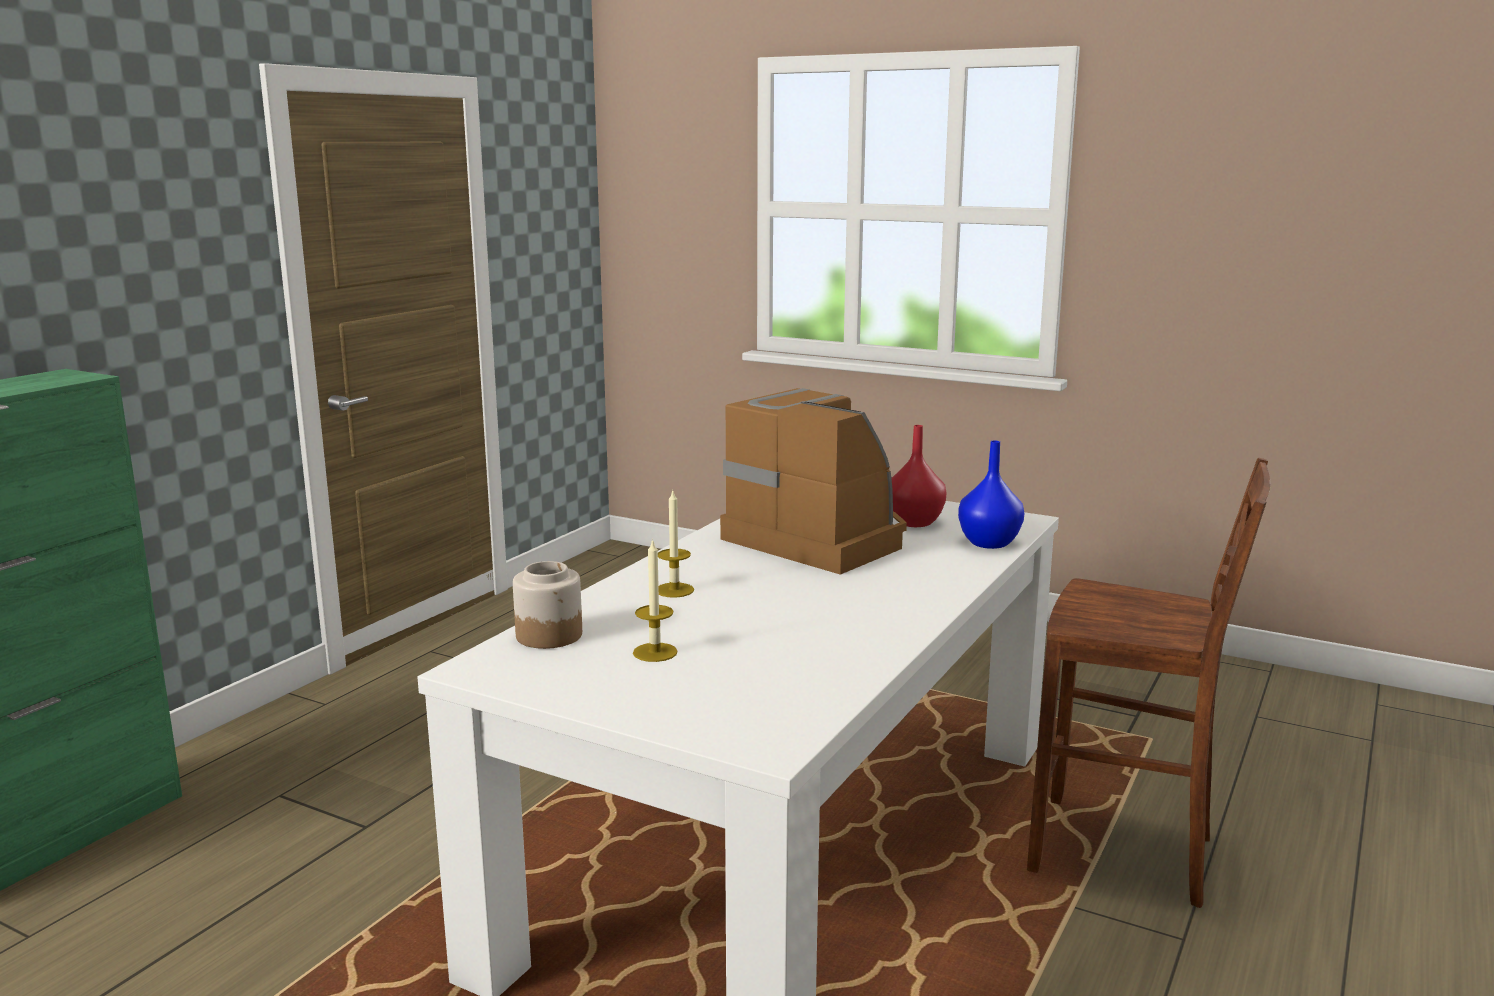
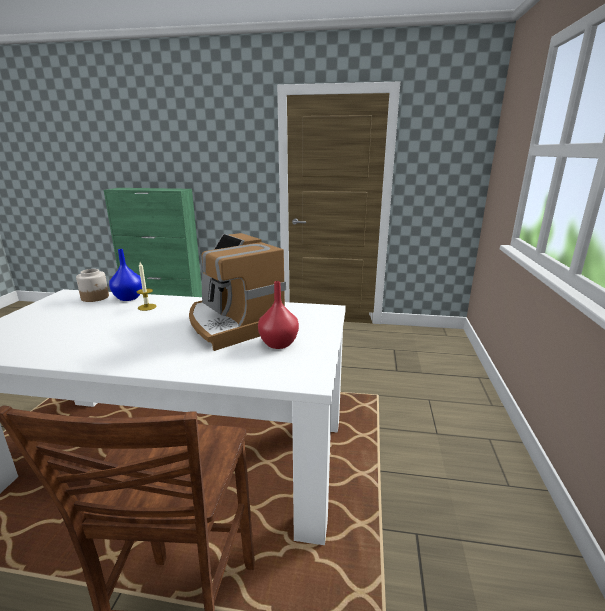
camera: 70 degrees right, 5 degrees up
(655, 652) = (70, 315): candle -> none
(818, 538) = (233, 323): coffee machine -> coffee machine turned 120 degrees clockwise
(990, 543) = (245, 372): blue vase -> blue vase (128, 298)

